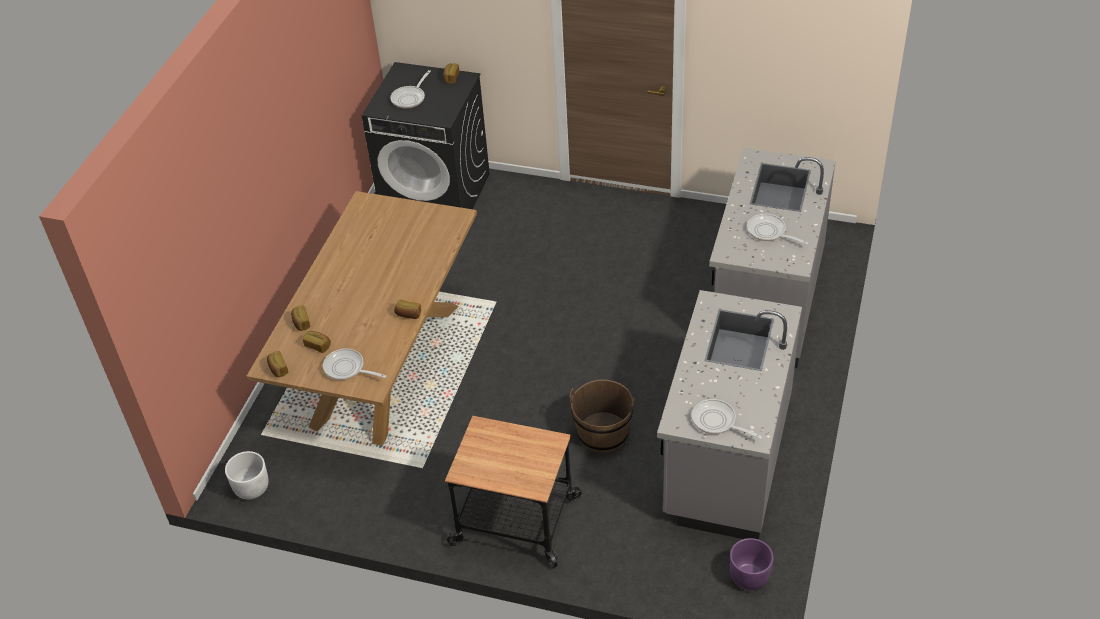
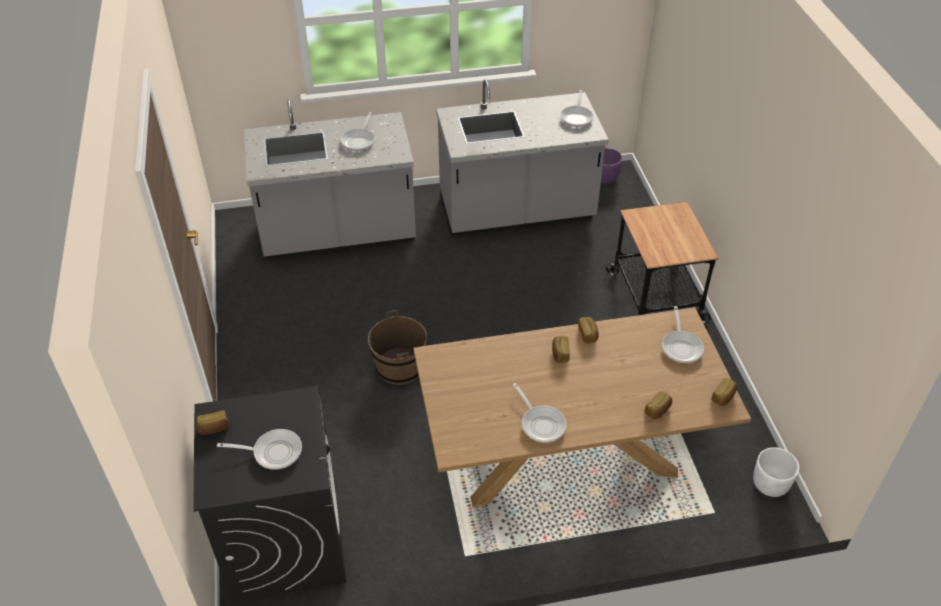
camera: 120 degrees left, 0 degrees up
(318, 345) = (673, 382): bread -> bread (559, 354)
(346, 253) = (541, 423): none -> frying pan
(603, 433) = (539, 280): brown bucket -> brown bucket (399, 367)

